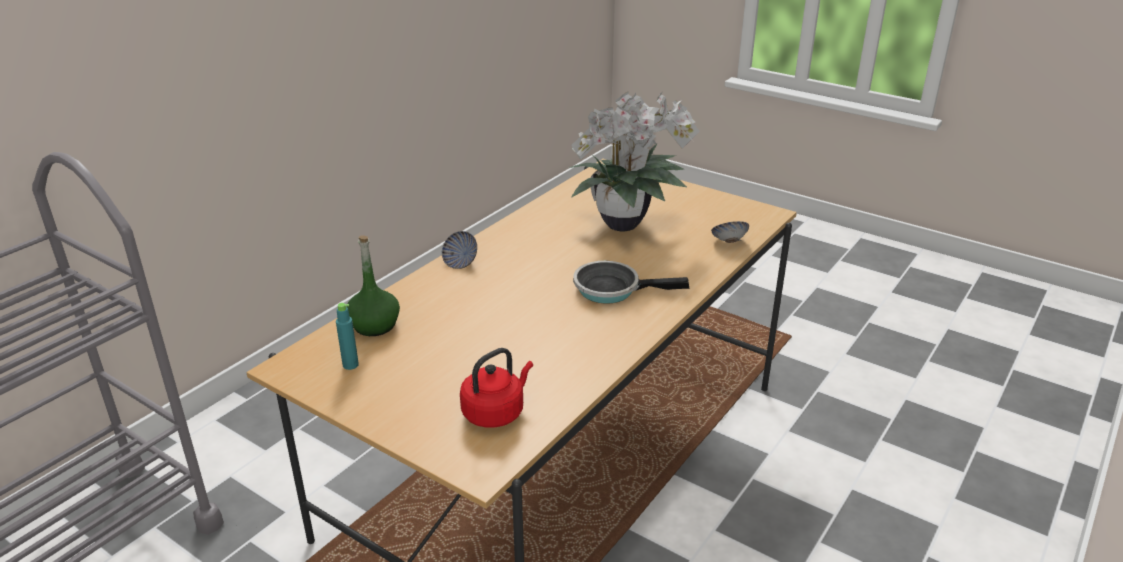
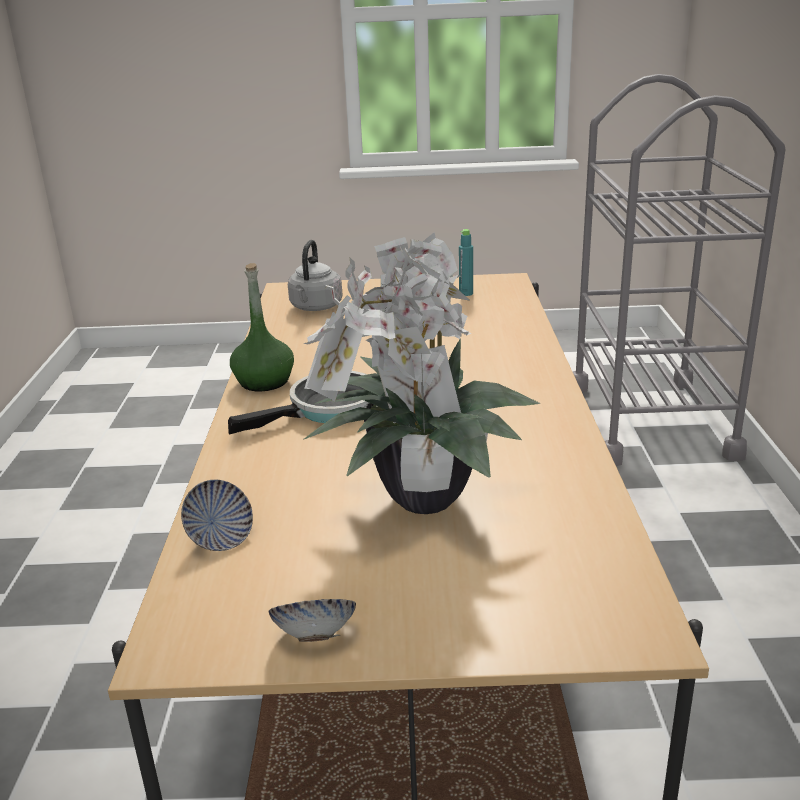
camera: 145 degrees right, 5 degrees down
(375, 325) = (501, 313): green bottle -> green bottle (264, 382)
(460, 263) = (536, 374): bowl -> bowl (315, 637)
(496, 412) = (315, 307): red kettle -> grey kettle

